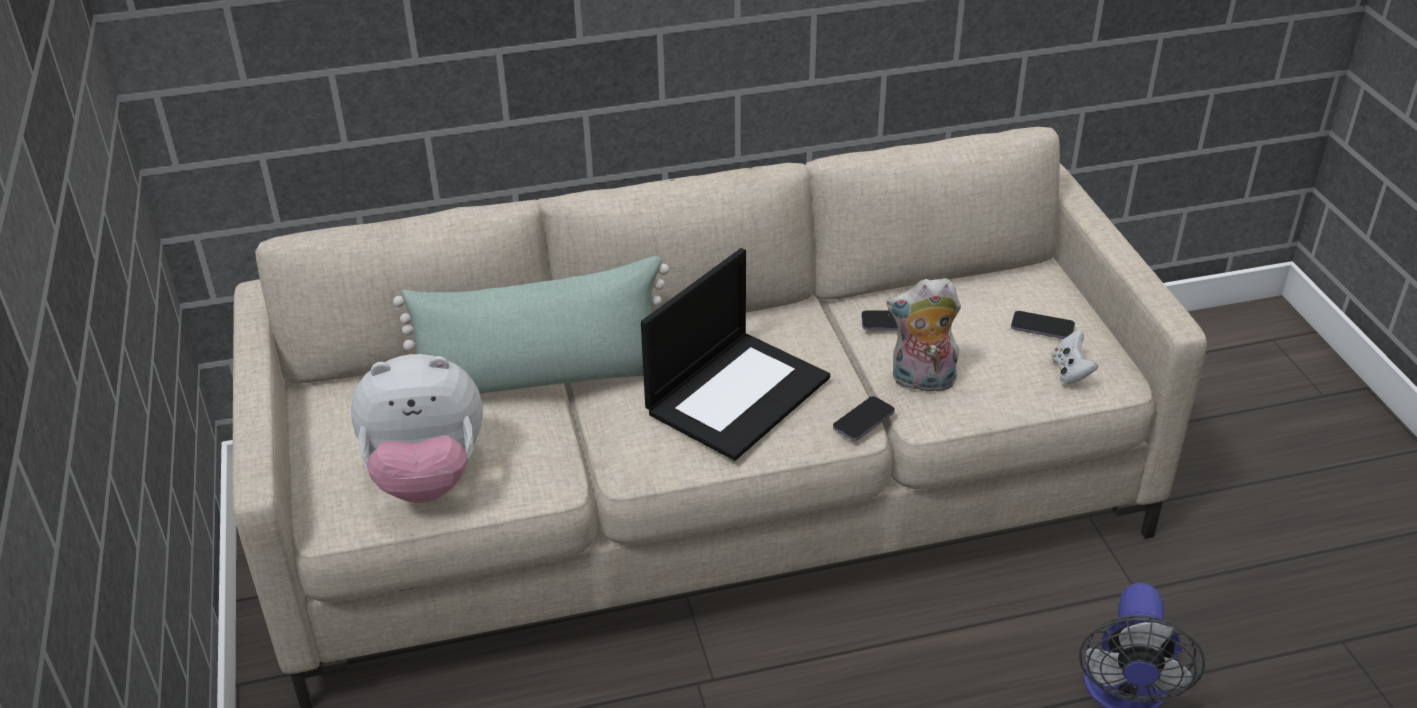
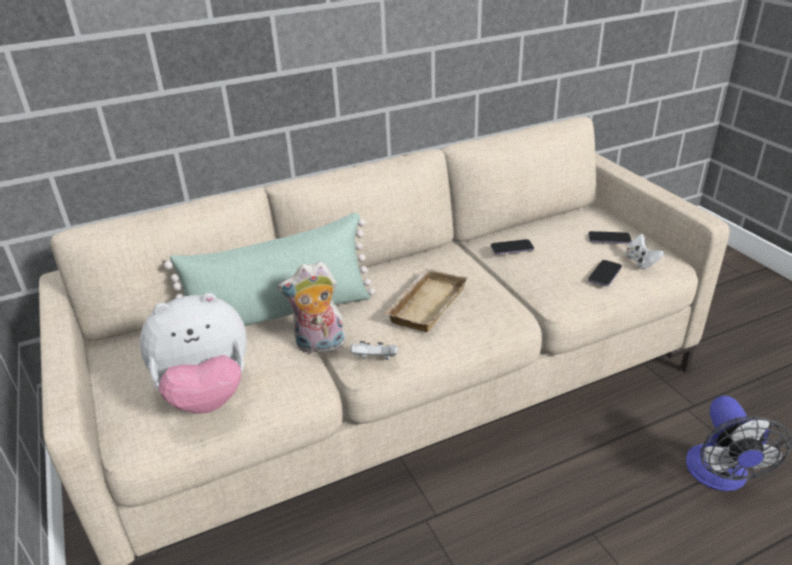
camera: 10 degrees left, 5 degrees down
(648, 464) = (375, 360): none -> white game controller
(737, 393) = (425, 304): laptop -> beige tray
(863, 420) = (518, 310): phone -> phone (604, 274)
(921, 382) = (547, 281): plush toy -> plush toy (319, 346)

